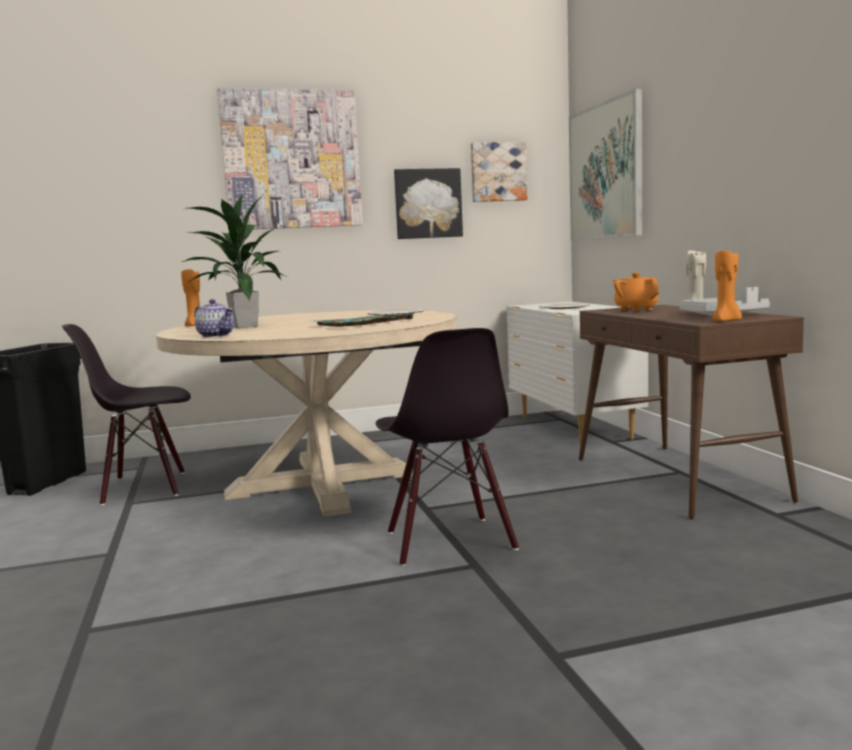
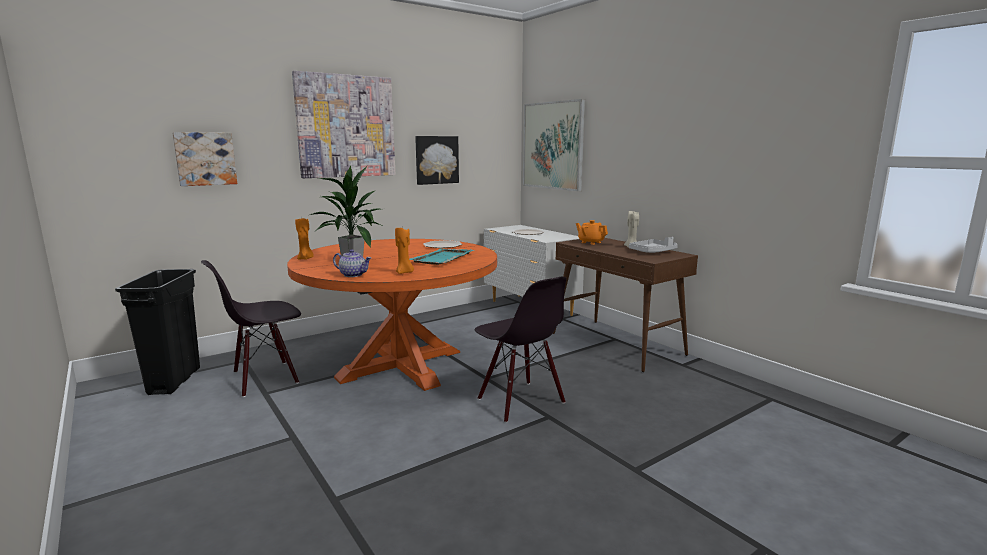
camera: 20 degrees left, 5 degrees up
(322, 484) = (400, 364): beige dining table -> orange dining table
(498, 172) = (480, 139): picture -> picture (205, 159)
(726, 321) = (663, 259): orange candle -> orange candle (404, 272)

